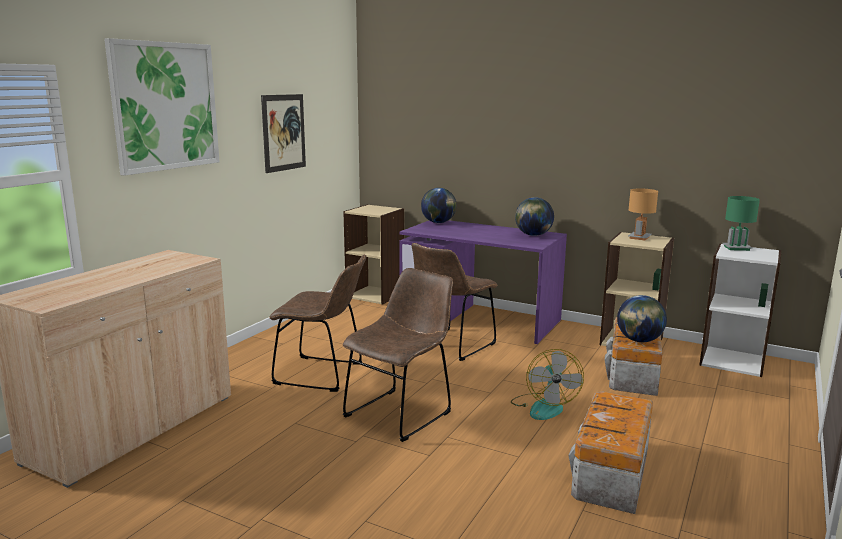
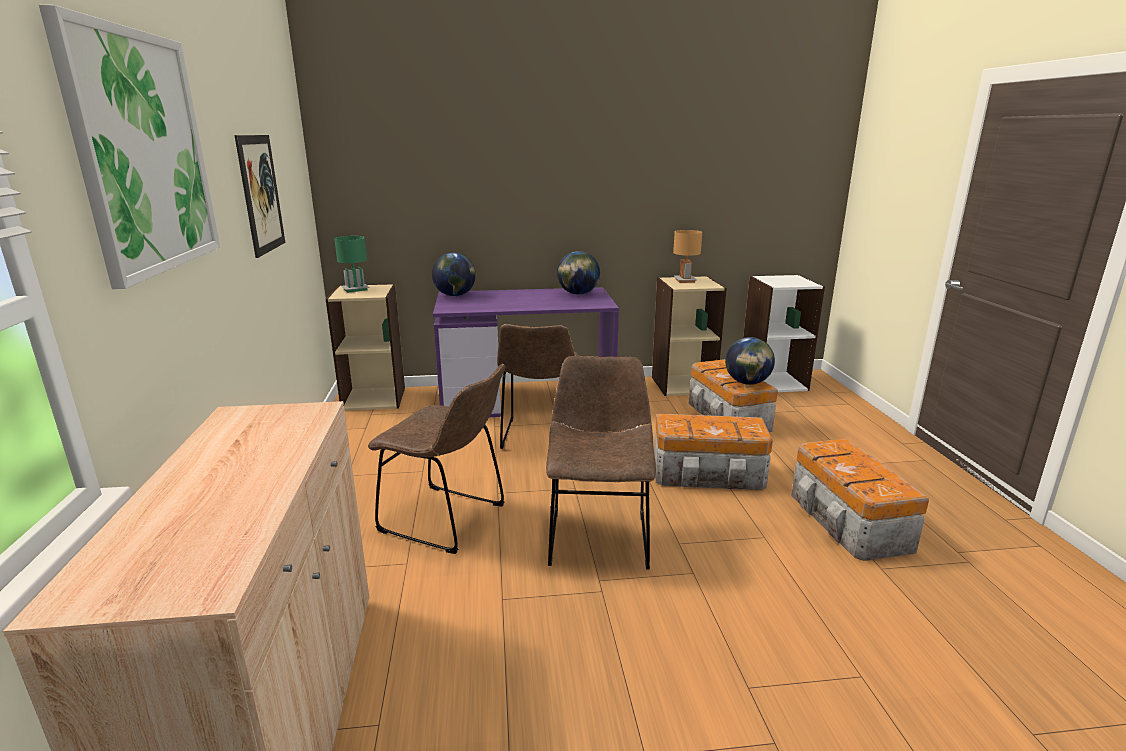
camera: 35 degrees left, 5 degrees up
(323, 374) = (448, 520): brown chair -> brown chair turned 45 degrees clockwise
(544, 406) = (709, 474): fan -> storage box
(736, 248) = (771, 278): green table lamp -> green table lamp (355, 289)

